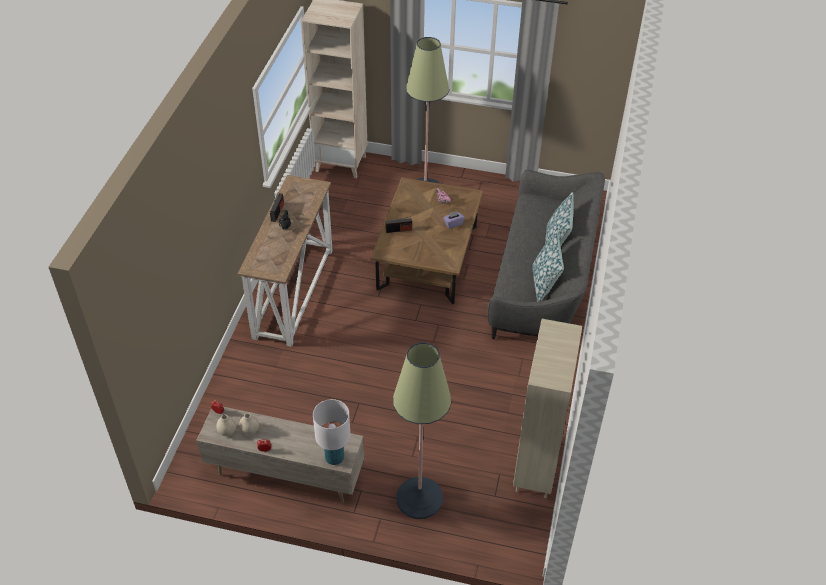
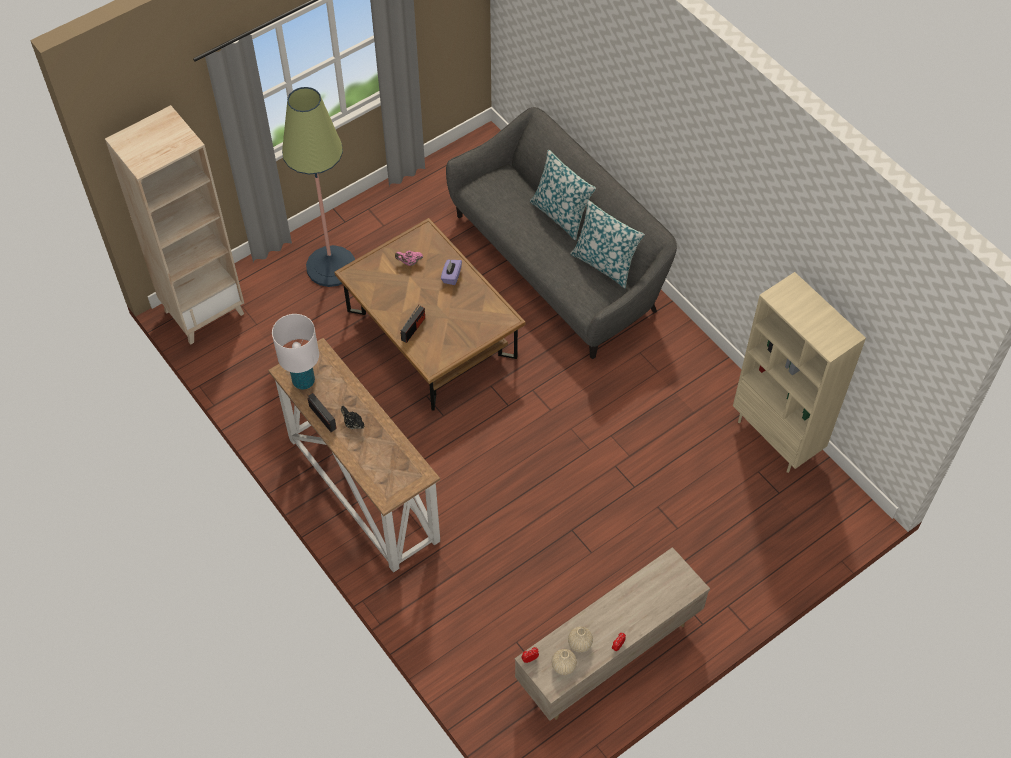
camera: 50 degrees left, 10 degrees up
(334, 458) = (679, 590): white table lamp -> white table lamp (303, 381)
(419, 498) = (731, 556): floor lamp -> none

